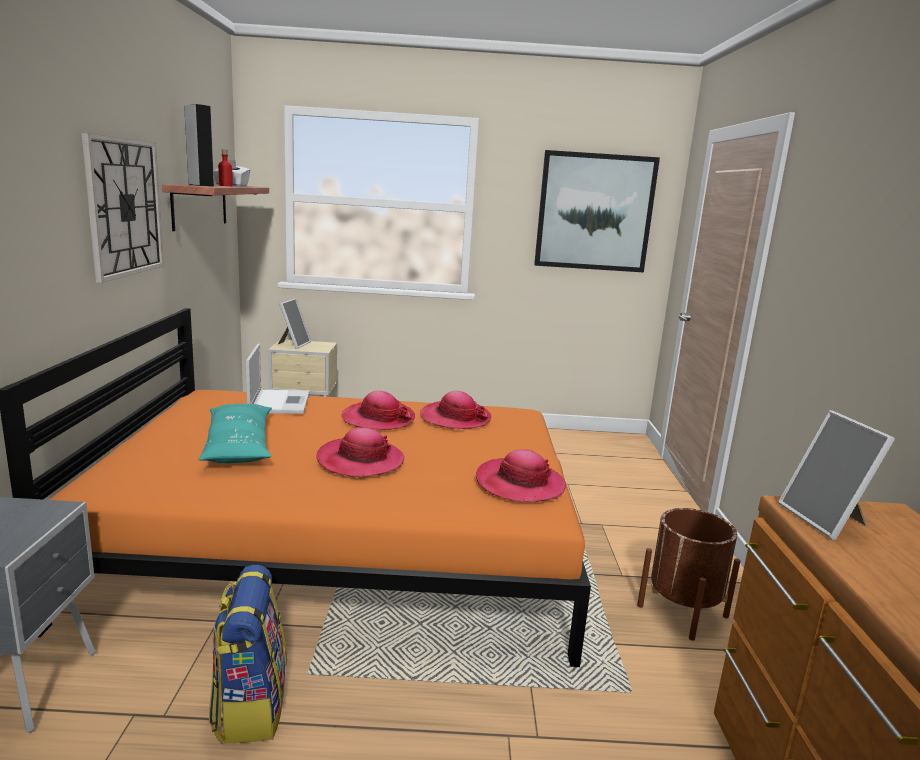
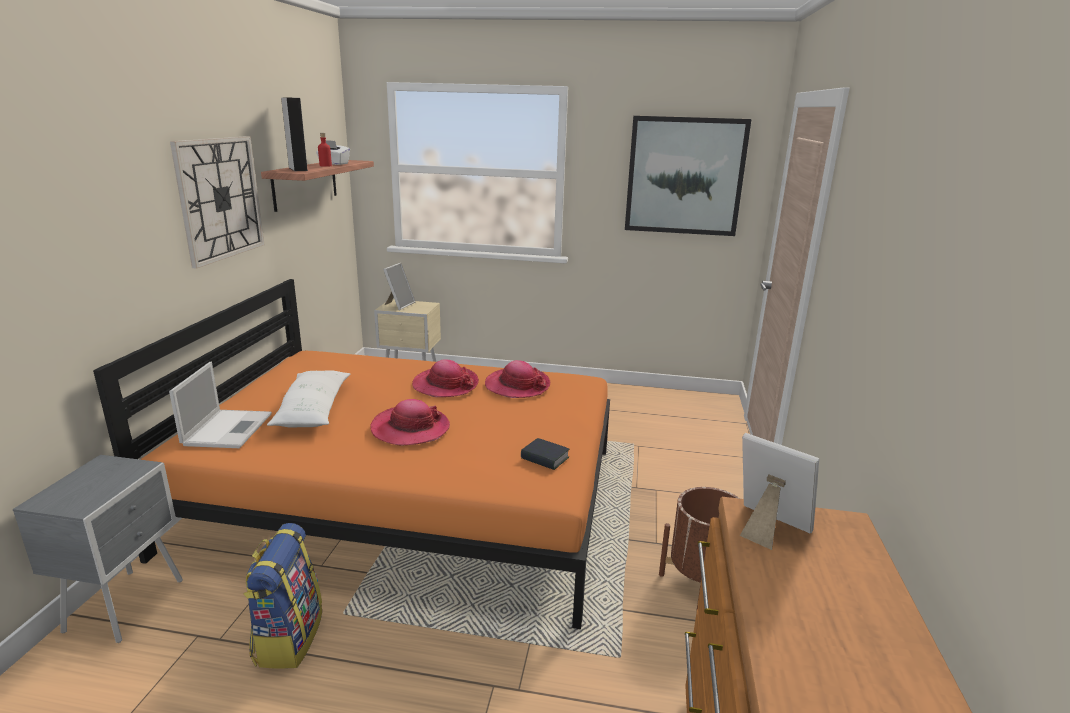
camera: 10 degrees right, 5 degrees up
(239, 446) = (313, 410): turquoise pillow -> white pillow
(279, 402) = (364, 365): laptop -> laptop (228, 428)
(520, 484) = (545, 458): hat -> book
(826, 520) = (767, 528): picture frame -> picture frame turned 135 degrees clockwise

